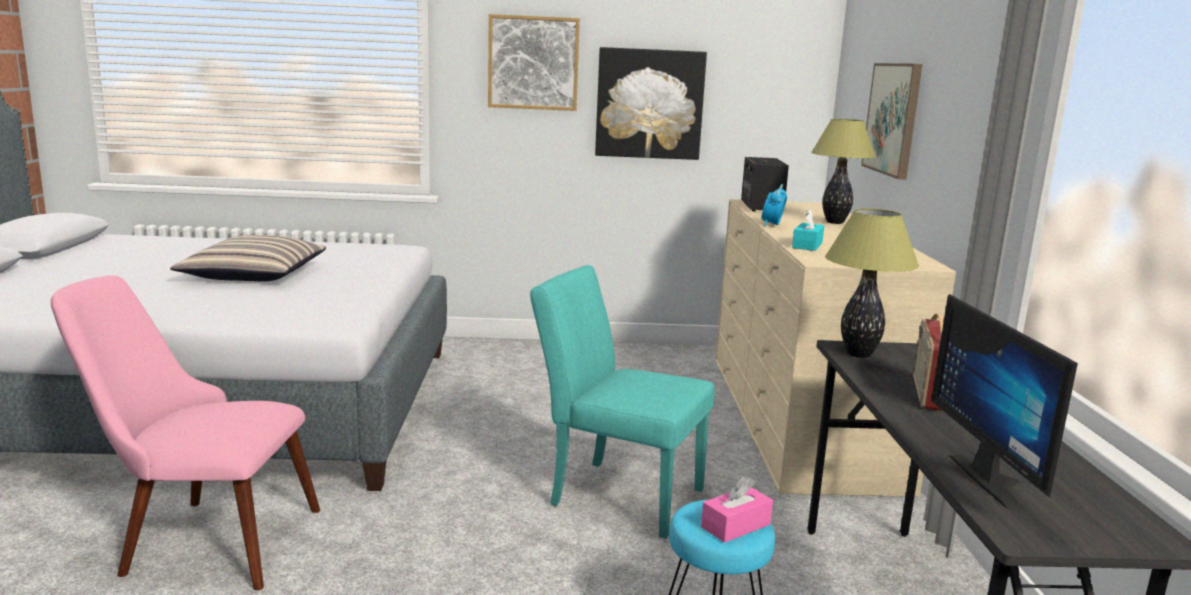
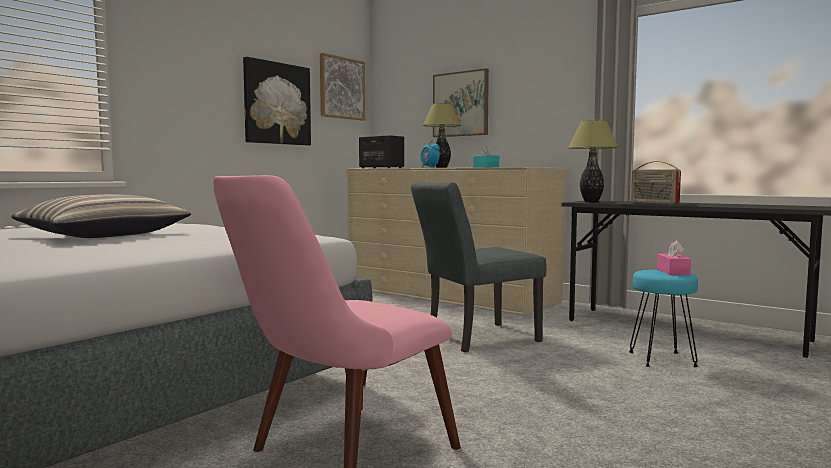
camera: 50 degrees left, 10 degrees down
(533, 63) = (196, 64): picture -> picture (342, 88)
(616, 494) = (474, 338): turquoise chair -> grey chair
(996, 480) = (761, 206): monitor -> none

